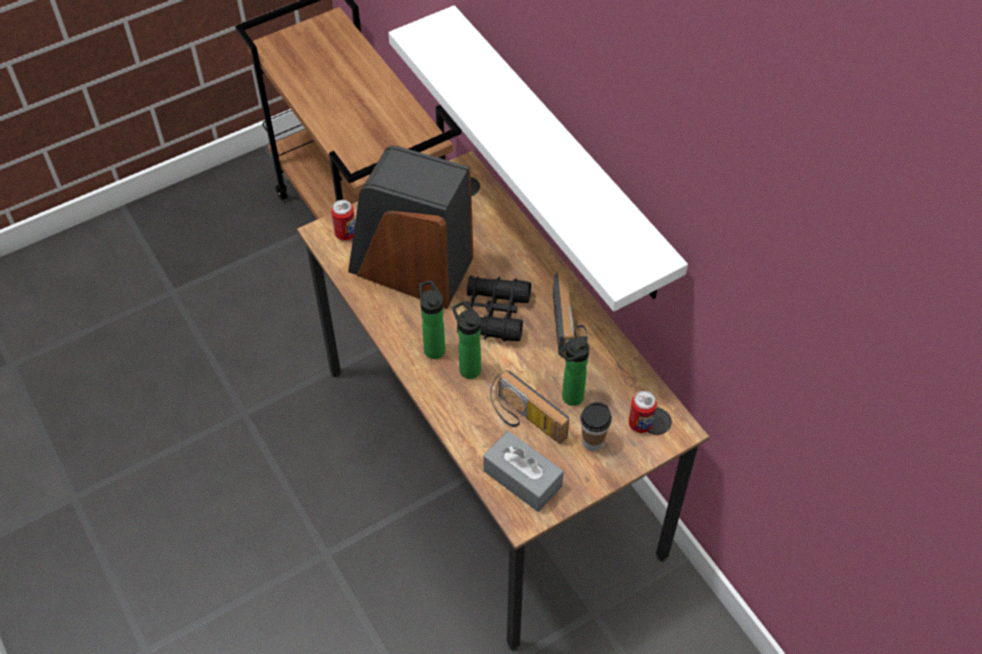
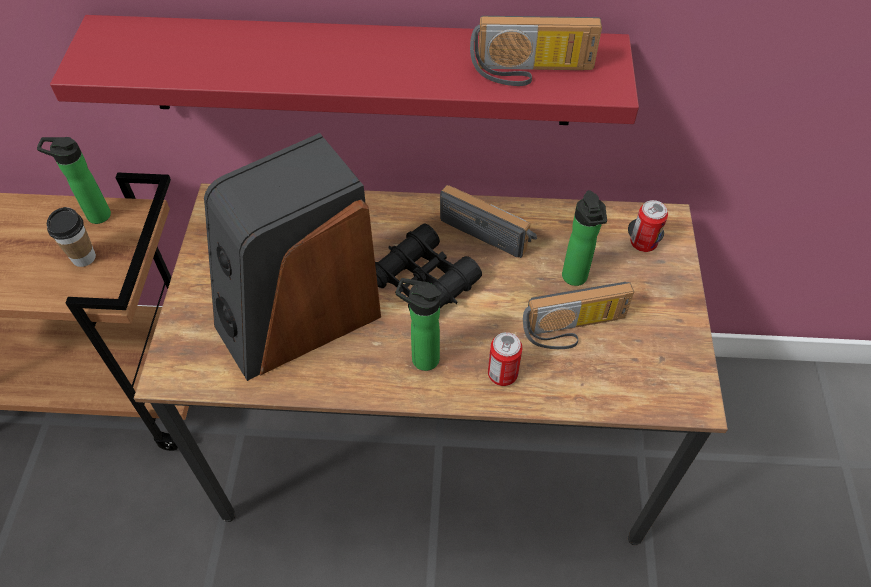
camera: 55 degrees left, 0 degrees up
(345, 233) = (192, 352): can -> can (502, 374)
(468, 367) = (472, 341): bottle -> bottle (95, 215)
(522, 478) = (645, 373): grey tissue box -> none
(559, 155) = (358, 71): white shelf -> red shelf
(592, 441) = (639, 290): cup -> cup (84, 257)
(596, 232) = (531, 72): none -> radio

